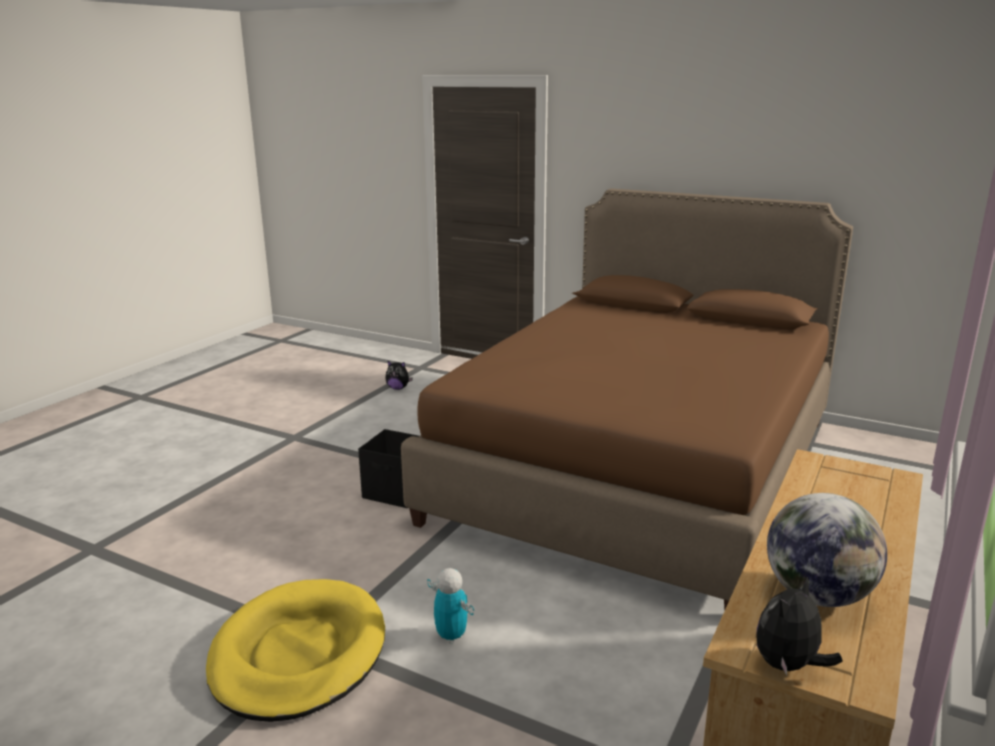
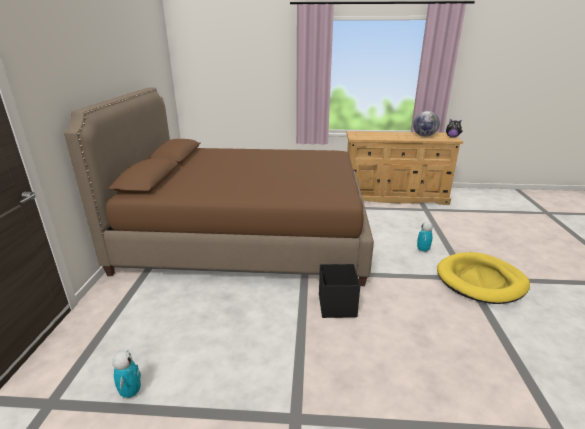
camera: 115 degrees left, 5 degrees up
(398, 388) = (131, 393): plush toy -> toy robot

